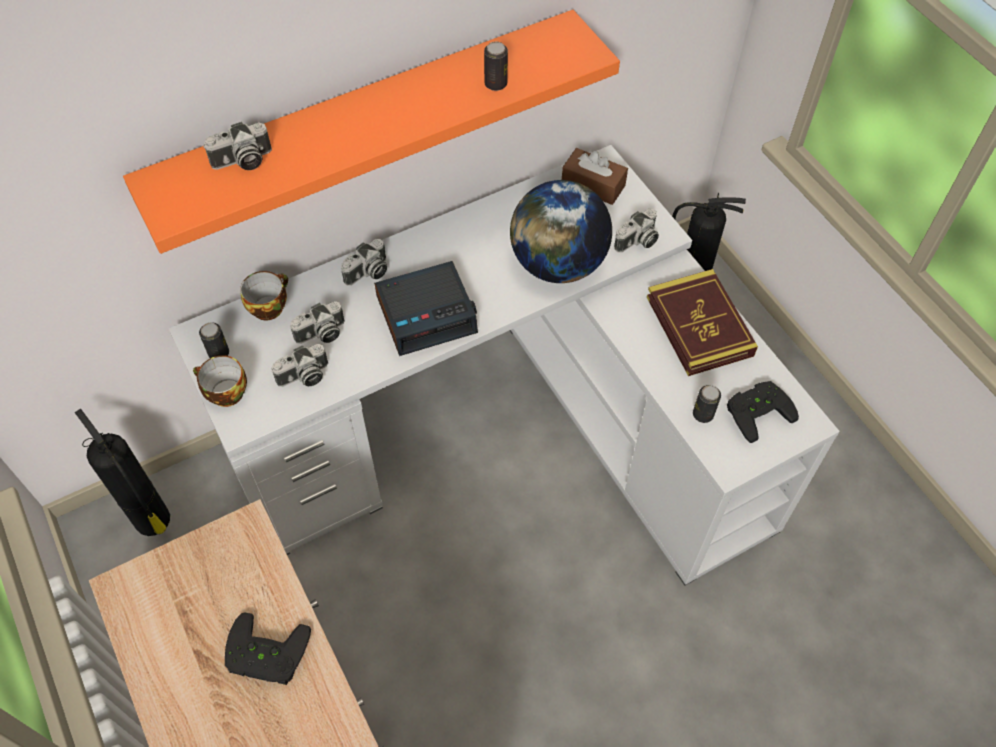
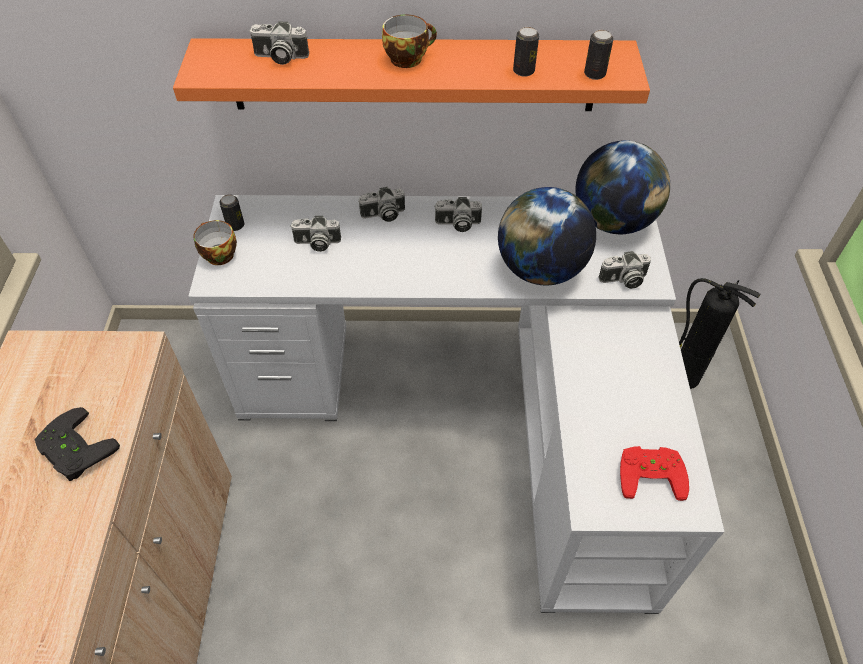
camera: 30 degrees right, 5 degrees down
(154, 522) = (177, 352): fire extinguisher -> none
(269, 306) = (294, 208): cup -> cup (408, 58)
(304, 377) = (281, 268): camera -> camera (457, 224)
(427, 314) = (407, 262): alarm clock -> none
(593, 185) = (613, 221): brown tissue box -> globe
(699, 326) = (640, 375): book -> none
(703, 414) = (595, 451): can -> can (594, 74)
(757, 410) = (650, 472): black game controller -> red game controller

